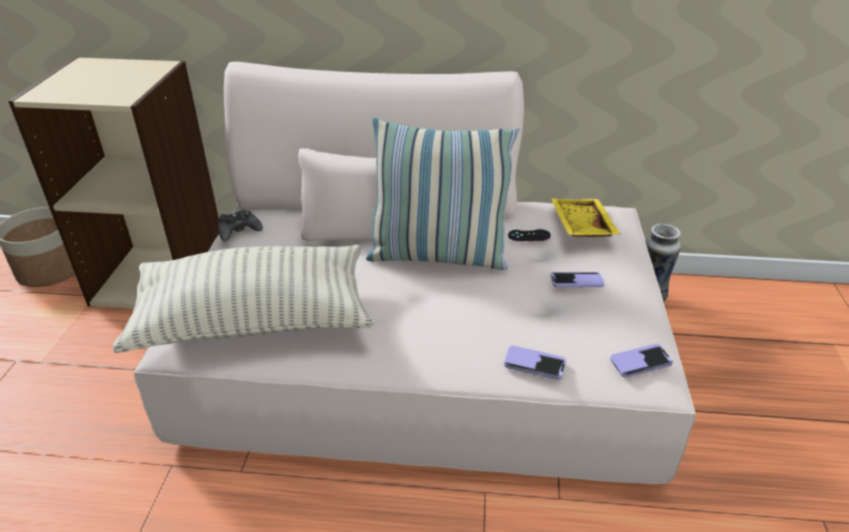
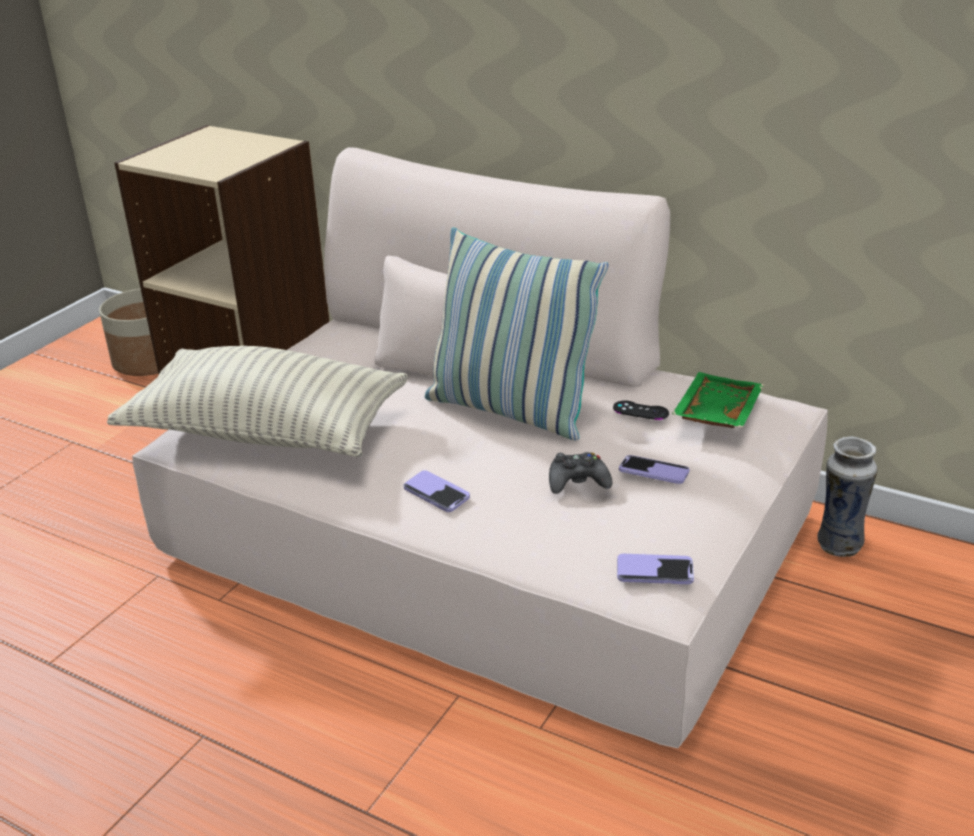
camera: 25 degrees right, 5 degrees down
(239, 231) = (312, 342): black game controller -> black game controller (578, 481)
(534, 364) = (526, 542): phone -> phone (436, 493)
(580, 227) = (715, 413): yellow tray -> green tray

